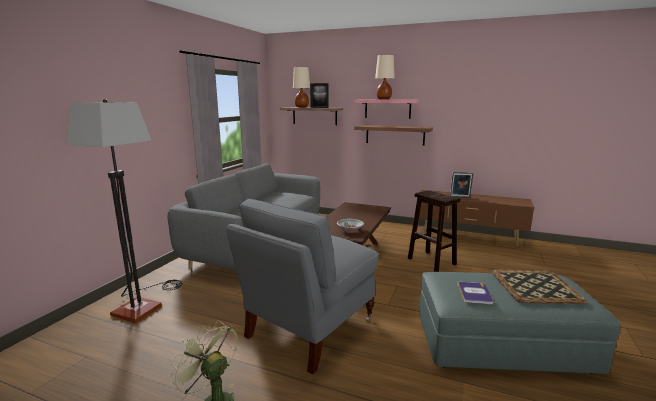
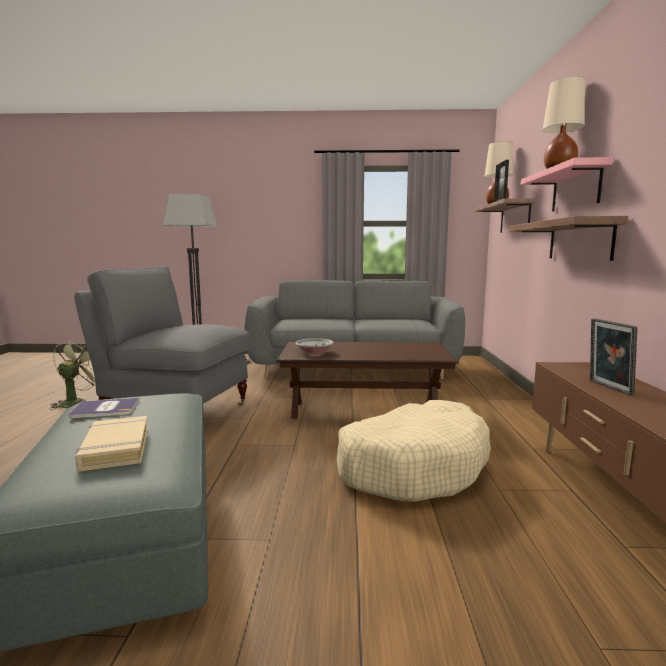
camera: 70 degrees right, 5 degrees down
(432, 261) = (412, 466): brown stool -> beige dog bed
(536, 287) = (115, 448): tray -> beige book

